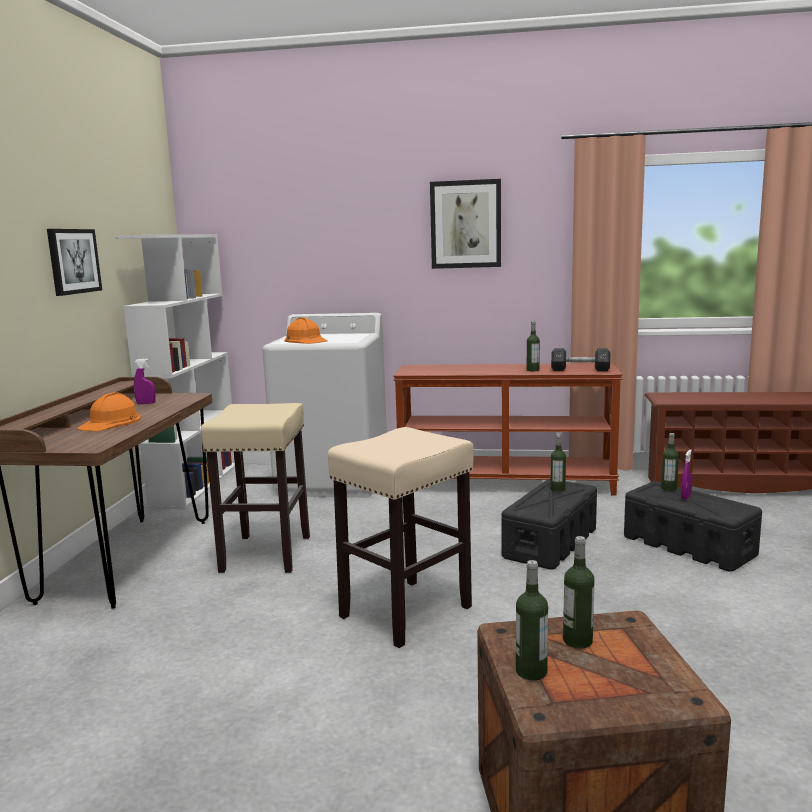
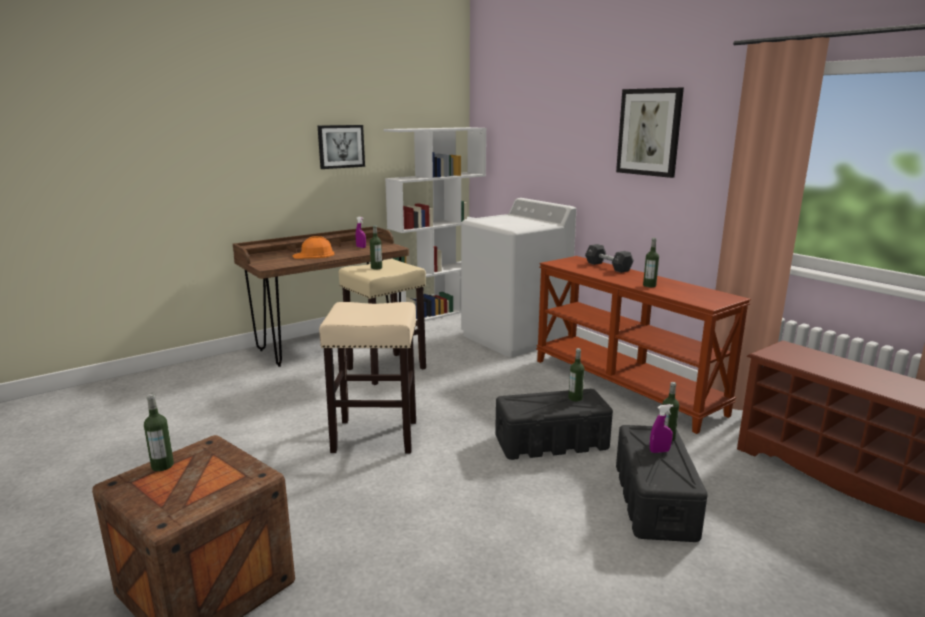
camera: 45 degrees right, 5 degrees up
(306, 340) = (495, 221): orange hard hat -> none
(577, 641) = (214, 467): bottle -> bottle (376, 268)
(580, 370) = (689, 296): black dumbbell -> black dumbbell (608, 267)

